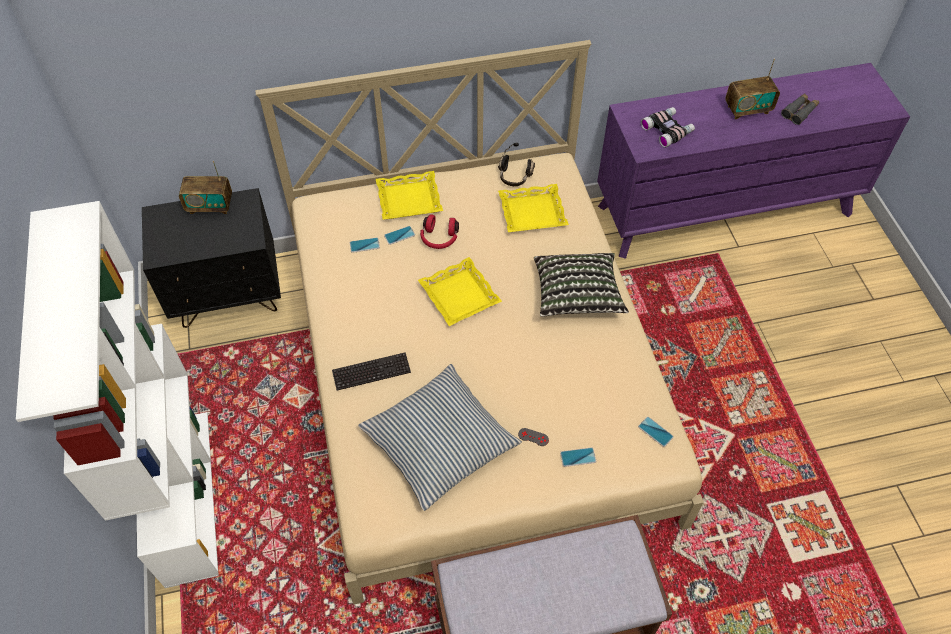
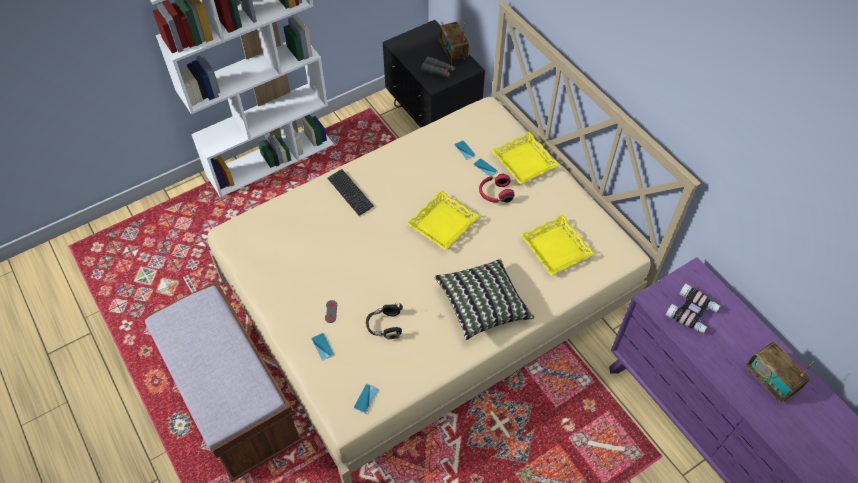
camera: 70 degrees right, 0 degrees up
(439, 442) = (305, 252): pillow -> none
(514, 176) = (591, 224): black headphones -> black headphones (385, 326)
(799, 112) = (801, 433): grey binoculars -> grey binoculars (438, 71)

